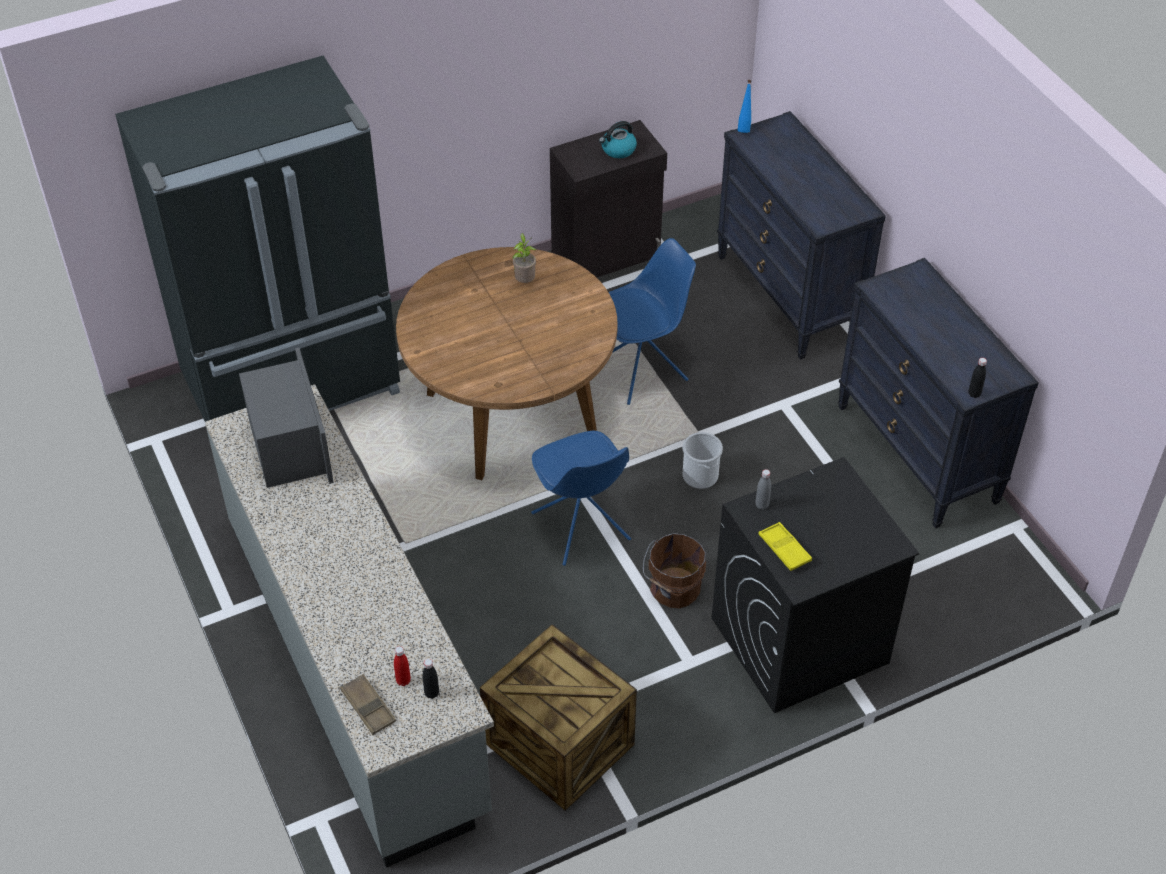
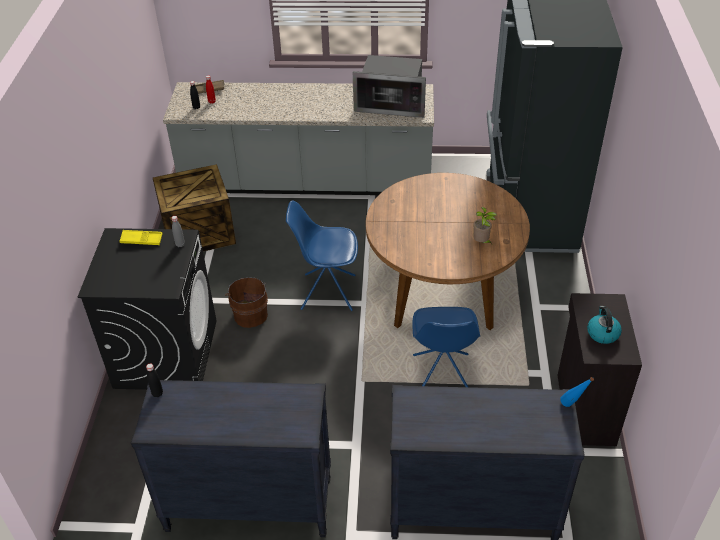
camera: 120 degrees right, 5 degrees down
(700, 475) = (325, 365): bucket -> none

